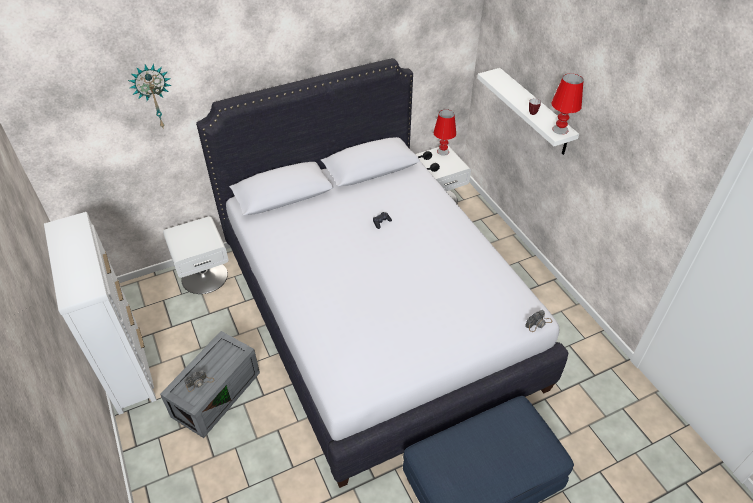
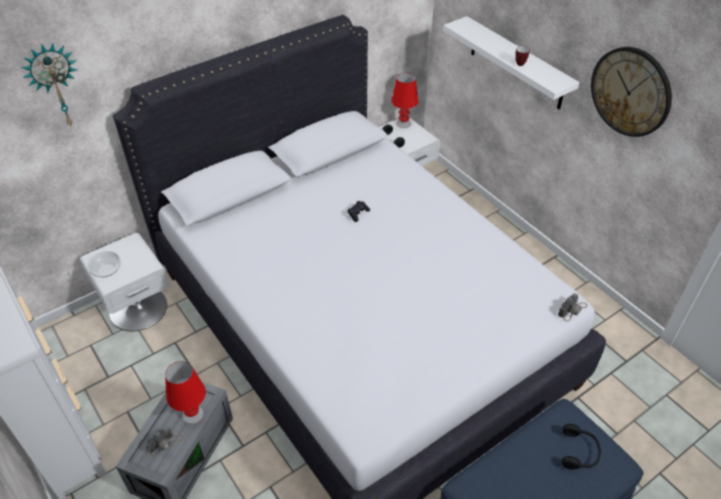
camera: 10 degrees left, 0 degrees up
(180, 243) = (106, 270): none -> bowl
(522, 440) = (579, 452): none -> black headphones
(560, 129) = (556, 79): red table lamp -> red table lamp (192, 415)
(616, 147) = (631, 91): none -> wall clock

